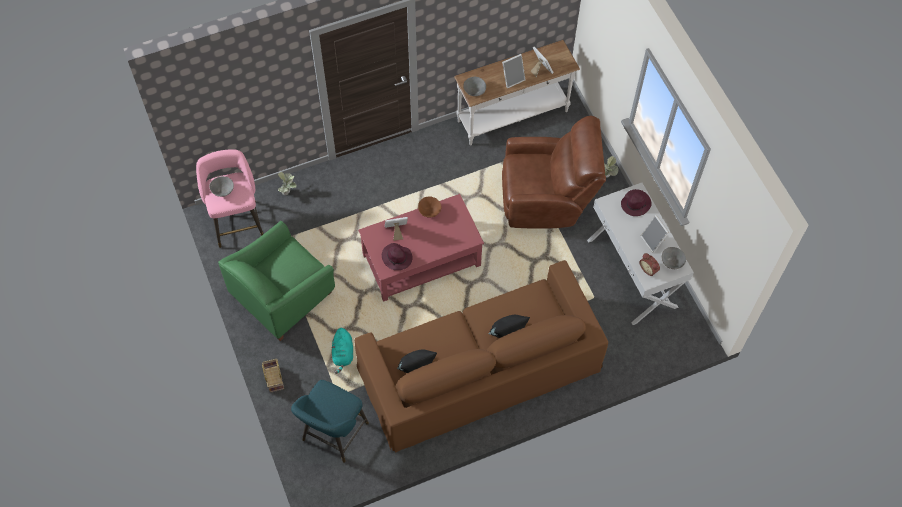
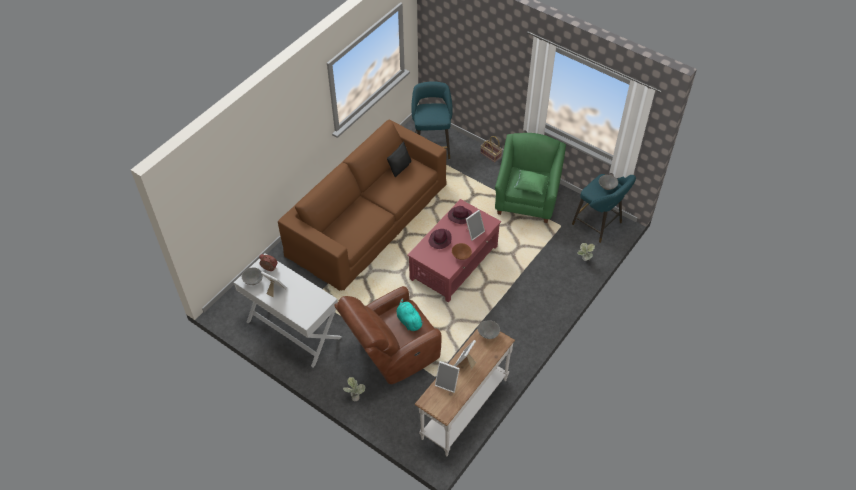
camera: 150 degrees right, 10 degrees down
(237, 221) = (599, 225): pink stool -> turquoise stool
(292, 256) = (530, 187): none -> green pillow
(343, 354) = (460, 186): turquoise plush toy -> turquoise plush toy (408, 320)
(507, 332) = (354, 212): black pillow -> none
(635, 203) = (302, 310): purple hat -> purple hat (440, 240)

